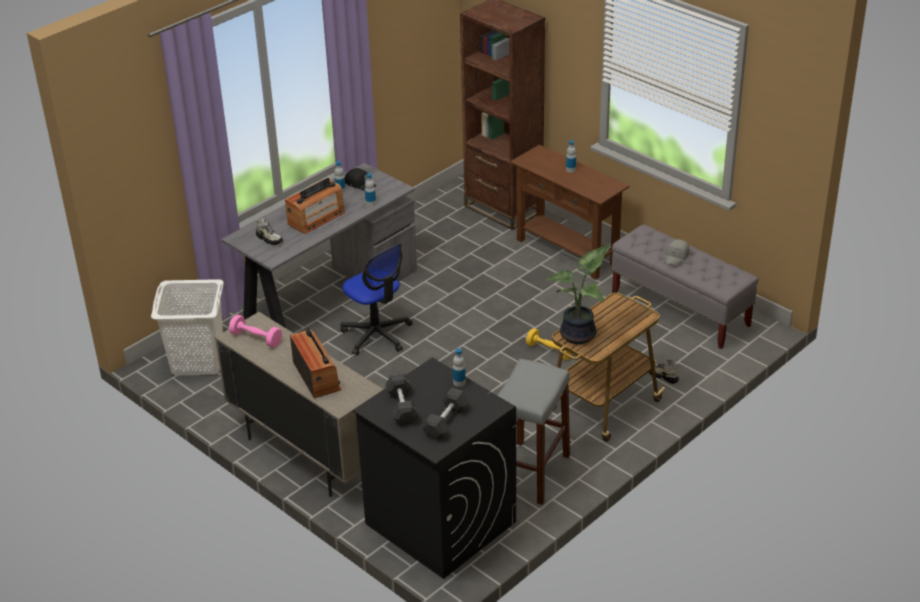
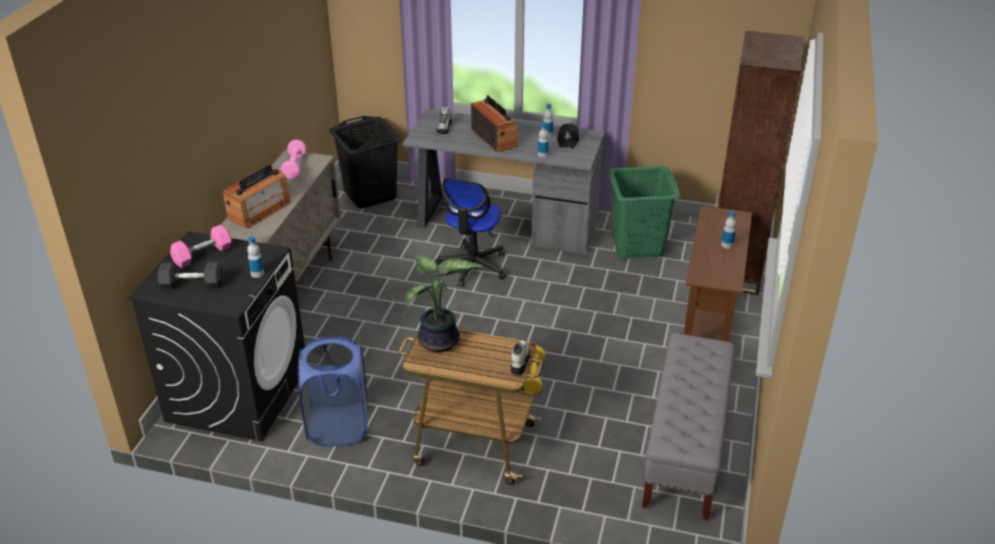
camera: 60 degrees right, 0 degrees up
(197, 361) = (370, 194): white laundry basket -> black laundry basket
(316, 218) = (494, 138): radio -> radio turned 135 degrees counterclockwise
(402, 407) = (203, 255): grey dumbbell -> pink dumbbell
(429, 241) = (636, 245): none -> green laundry basket
(530, 472) = (338, 426): grey stool -> blue laundry basket
(662, 376) = (556, 473): shoe -> shoe (519, 361)
(676, 256) = (691, 385): grey cap -> none

